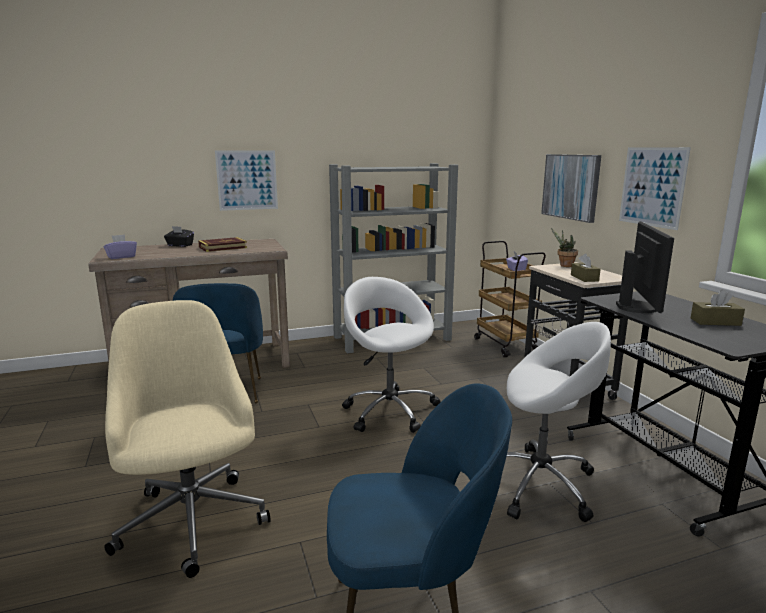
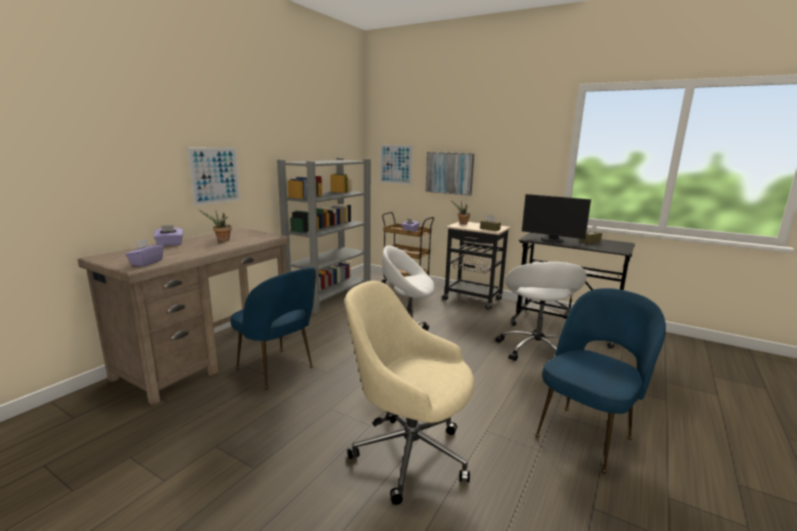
camera: 40 degrees left, 0 degrees up
(180, 245) = (170, 244): black tissue box -> purple tissue box
(222, 247) = (222, 240): book -> potted plant
(542, 484) = (535, 350): white office chair -> white office chair turned 120 degrees clockwise
(638, 307) = (552, 240): monitor -> monitor turned 150 degrees clockwise
(652, 187) = (515, 172): picture -> picture (395, 164)

